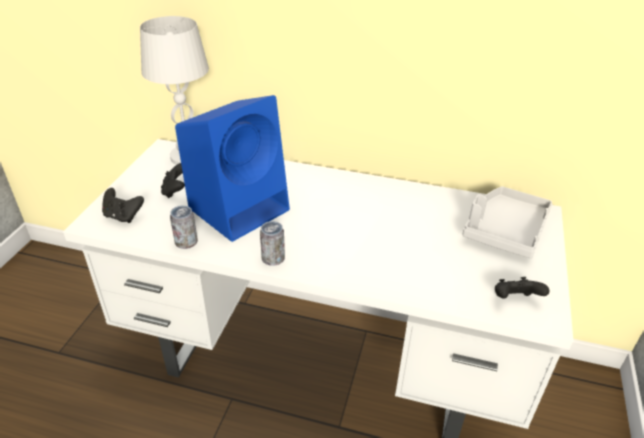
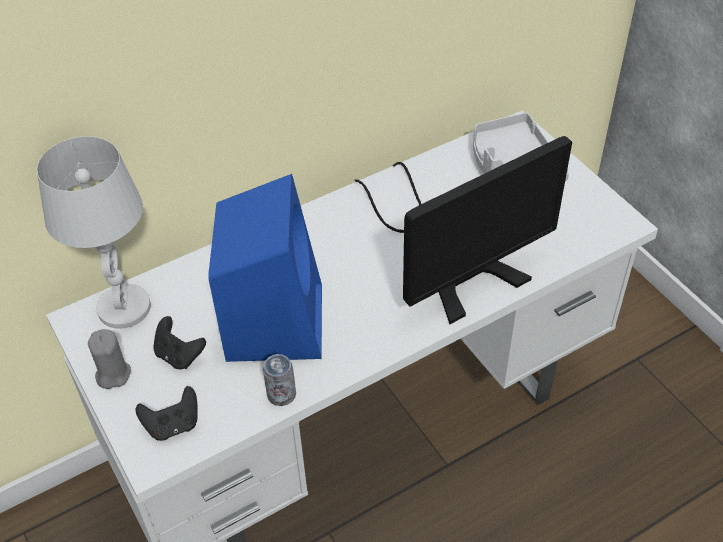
camera: 45 degrees left, 10 degrees up
(139, 178) = (113, 374): none -> grey candle
(273, 258) = (380, 343): can -> none
(381, 252) = (453, 262): none -> monitor
(514, 300) = (591, 227): black game controller -> none

